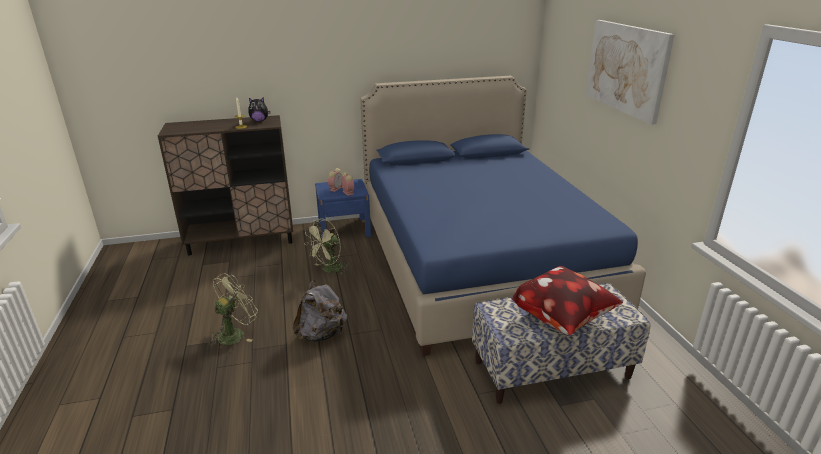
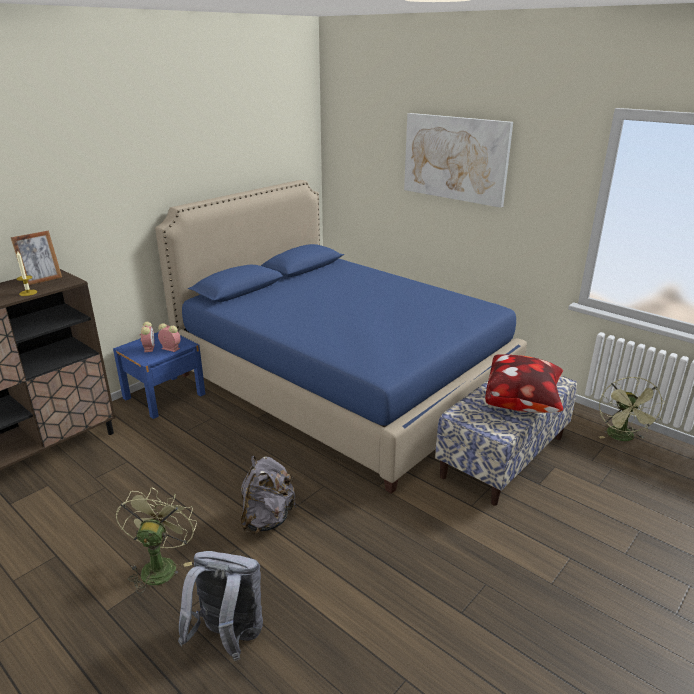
camera: 35 degrees left, 0 degrees up
(225, 394) = (228, 637): none -> grey backpack
(259, 121) = (42, 280): plush toy -> picture frame
(329, 270) = (196, 447): green fan -> green fan (622, 438)

